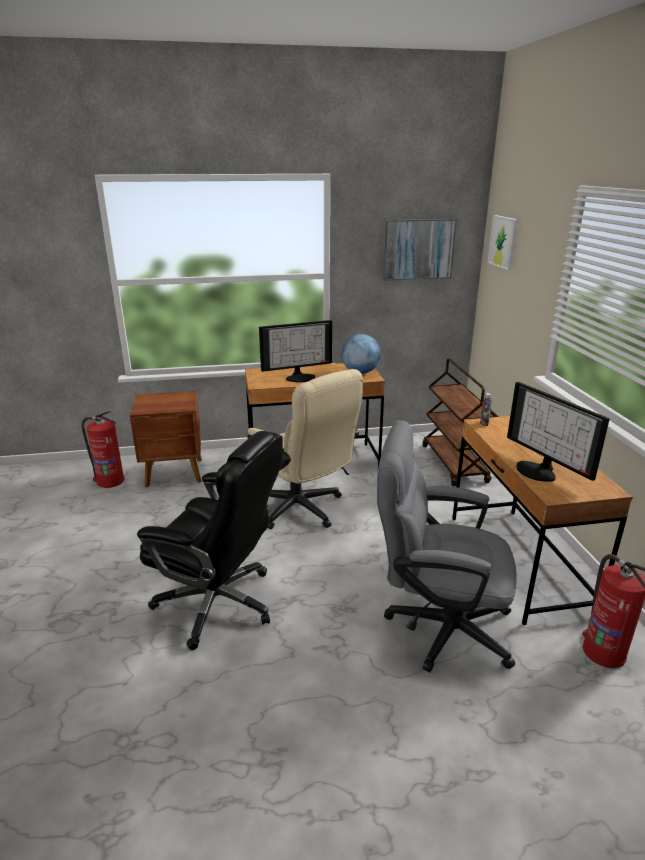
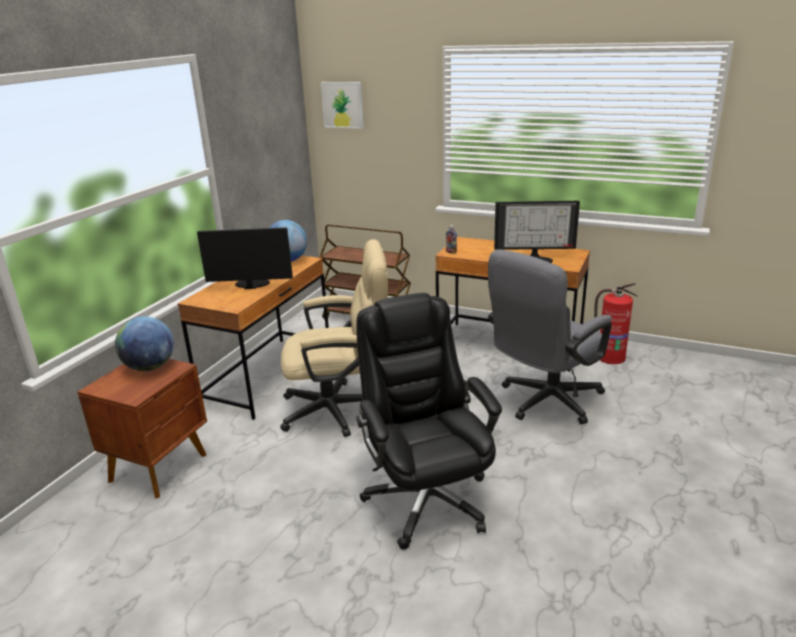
camera: 55 degrees left, 0 degrees up
(110, 481) = (98, 525): fire extinguisher -> none
(179, 400) = (150, 367): none -> globe
(219, 603) = (426, 499): black office chair -> black office chair turned 75 degrees counterclockwise
(300, 377) = (251, 285): monitor -> monitor turned 105 degrees counterclockwise
(418, 249) = (269, 125): picture -> none

